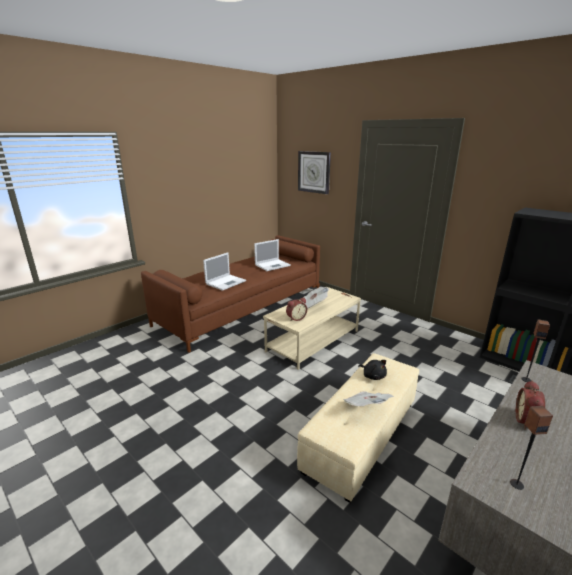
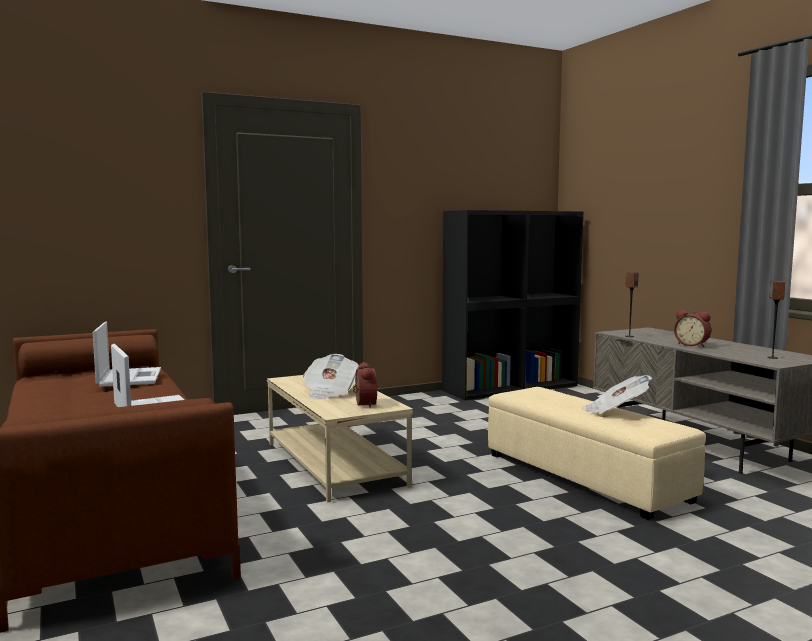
camera: 70 degrees left, 15 degrees down
(314, 172) = (92, 184): wall clock -> none
(373, 376) = (548, 400): black plush toy -> none

